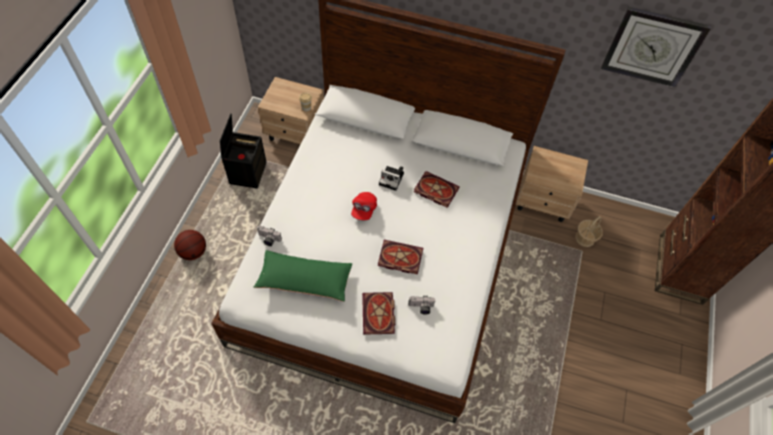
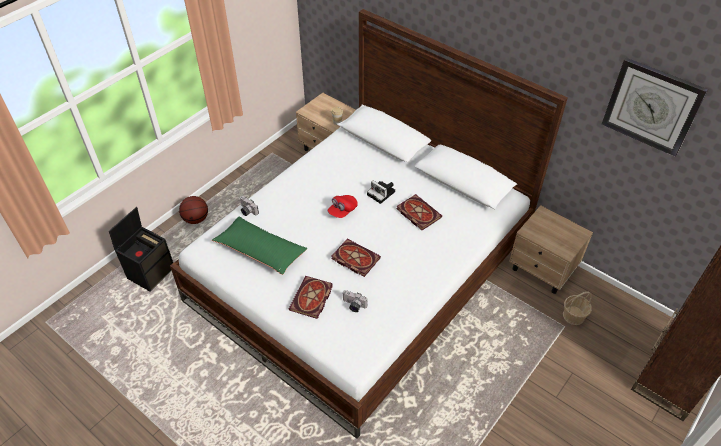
camera: 25 degrees right, 10 degrees down
(247, 172) = (272, 170): black storage box -> black storage box (151, 272)

